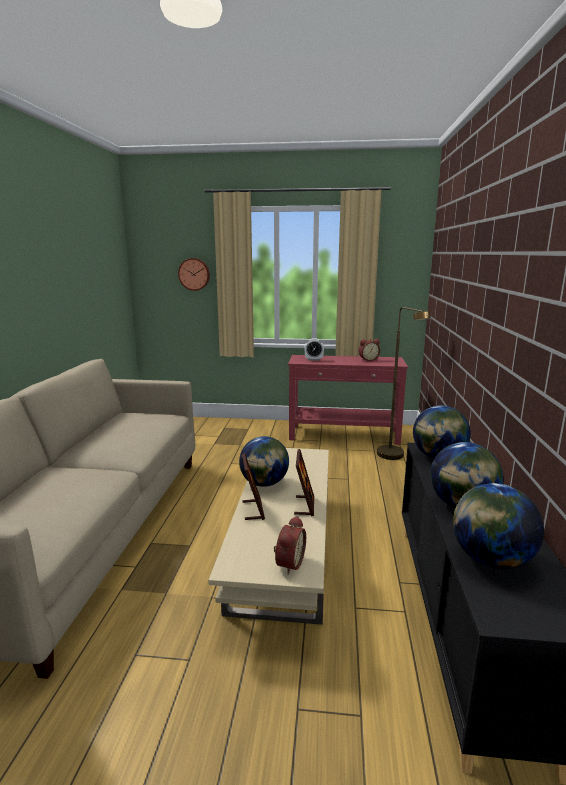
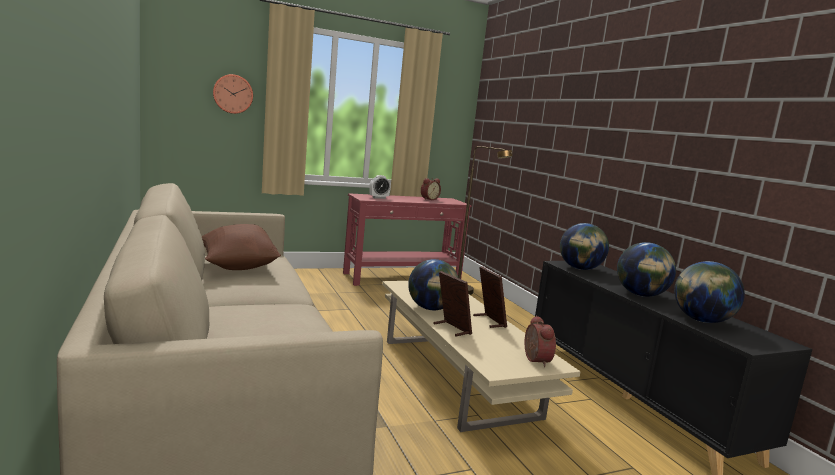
camera: 30 degrees left, 5 degrees down
(122, 429) = (238, 266): none -> brown pillow

